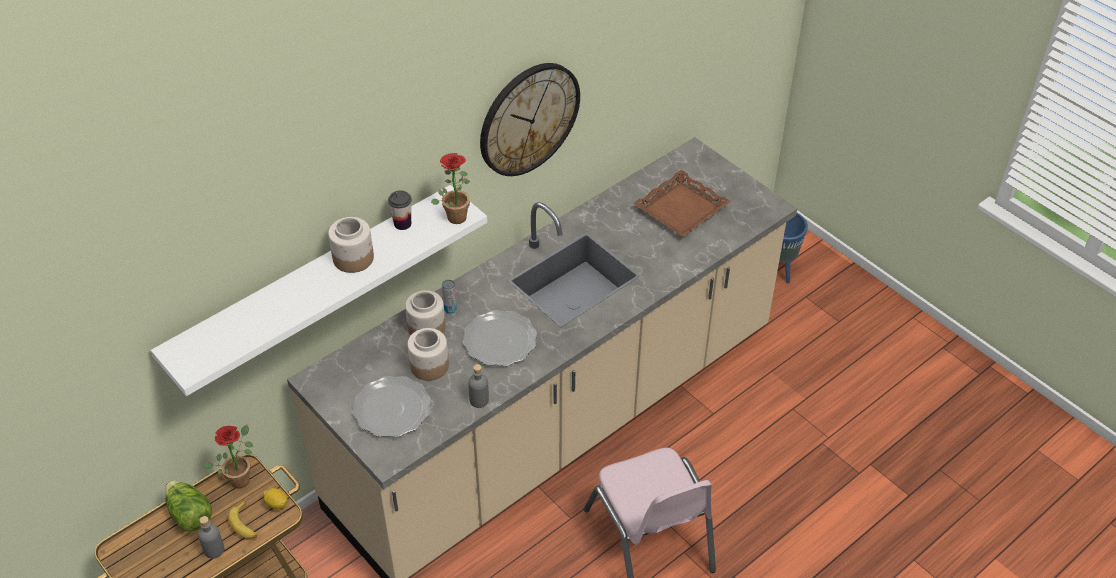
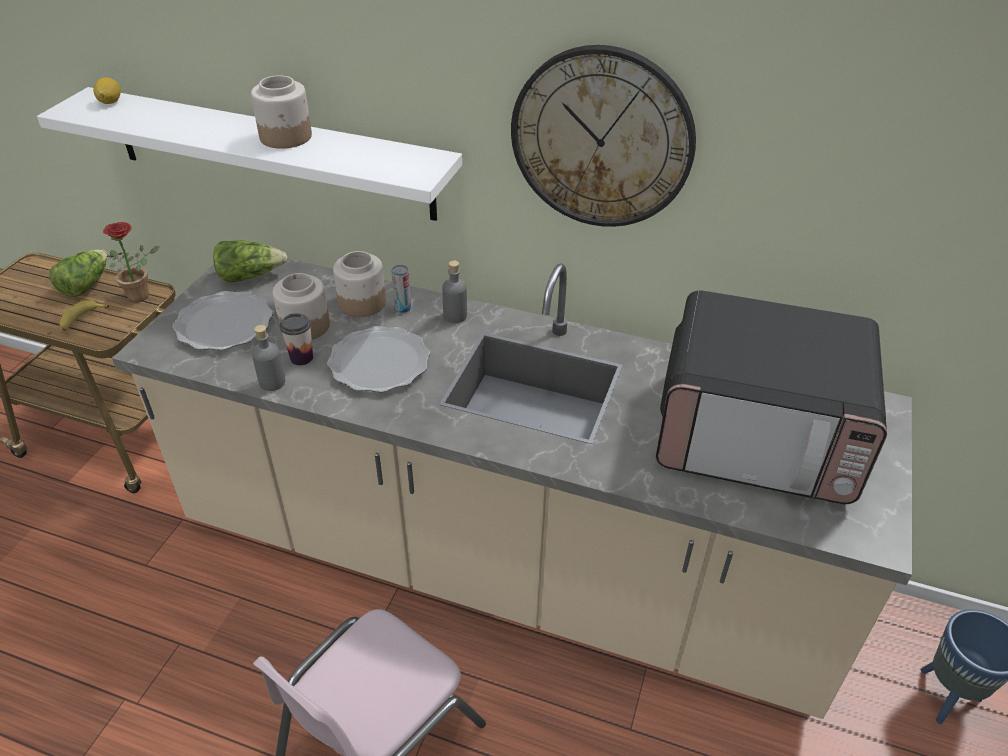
camera: 60 degrees right, 5 degrees down
(214, 550) = (46, 315): grey bottle -> grey bottle (455, 316)
(277, 504) = (115, 328): lemon -> lemon (110, 102)
(339, 379) = (250, 276): none -> lettuce
(402, 224) = (366, 146): cup -> cup (301, 358)
(455, 214) = (411, 171): potted plant -> none
(681, 209) = (757, 436): brown tray -> microwave

